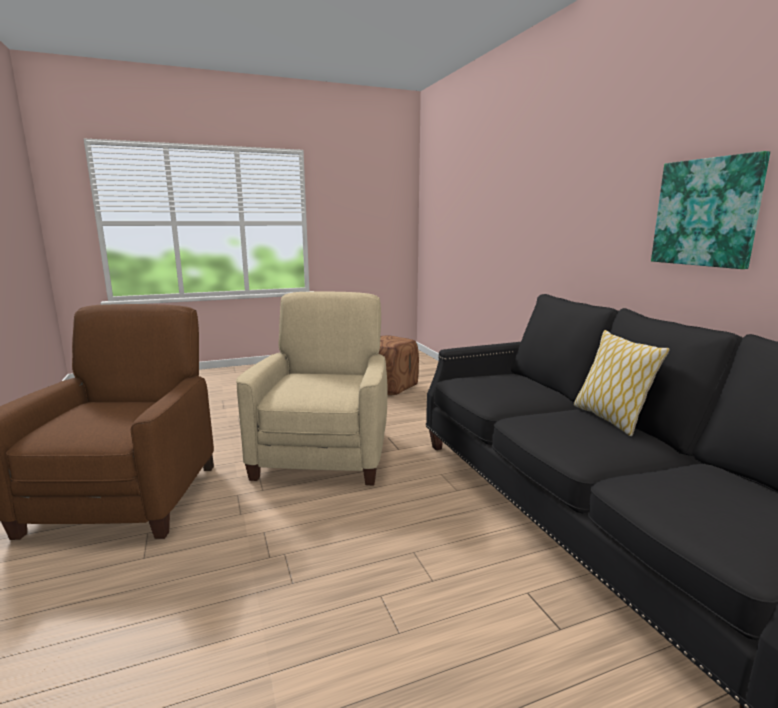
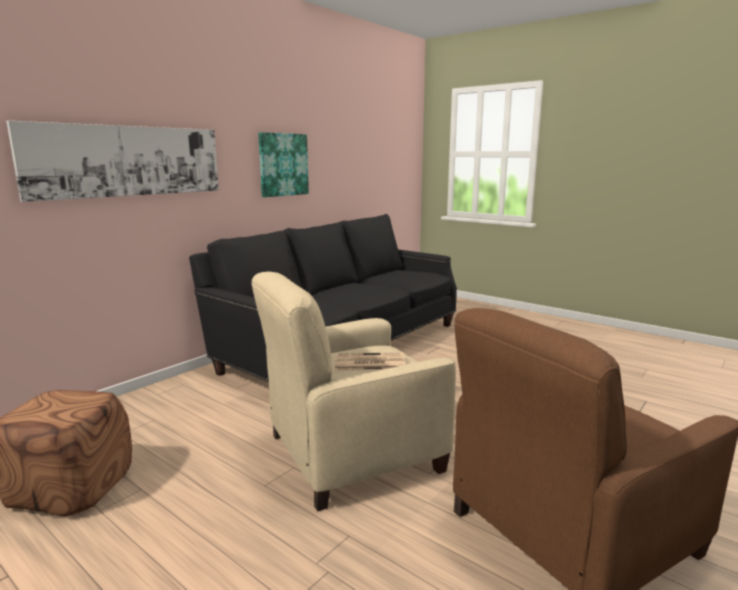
camera: 120 degrees left, 0 degrees up
(315, 383) = (368, 363): none -> newspaper
(537, 210) = (128, 161): none -> picture
(610, 419) = (334, 287): pillow -> none

